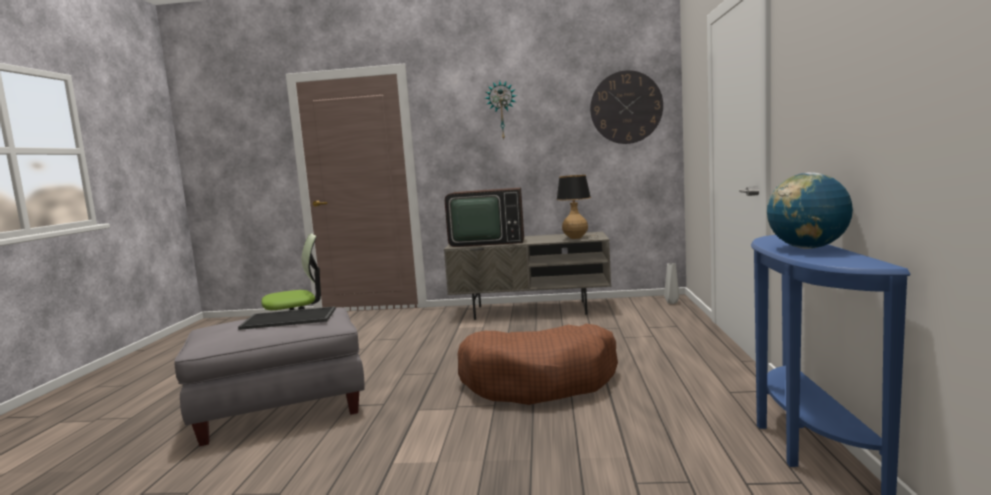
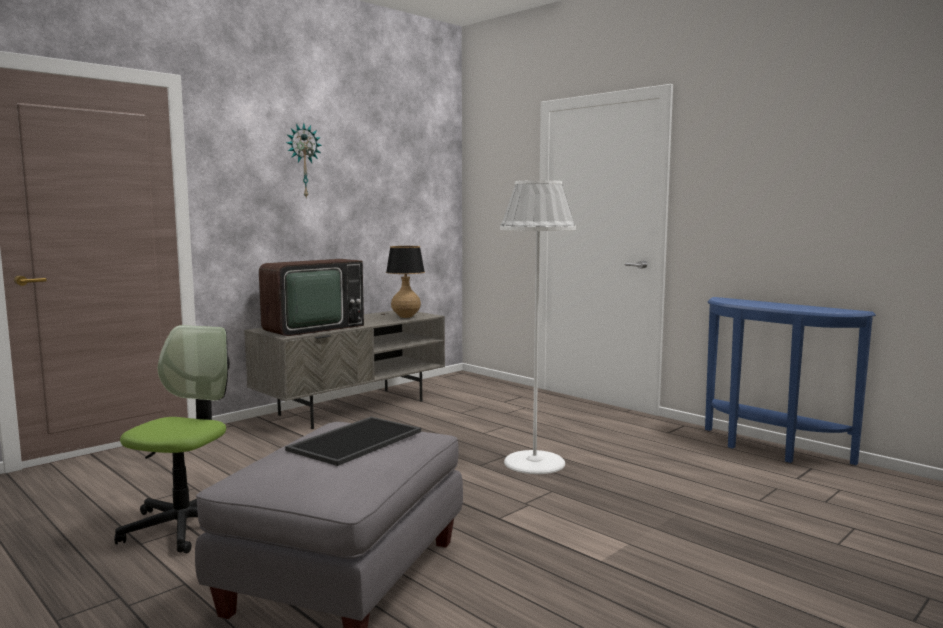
camera: 50 degrees left, 0 degrees up
(539, 381) = (534, 462): brown dog bed -> white floor lamp
(626, 107) = (421, 174): wall clock -> none
(671, 303) = (470, 379): grey vase -> none
(808, 248) = (778, 305): globe -> none

